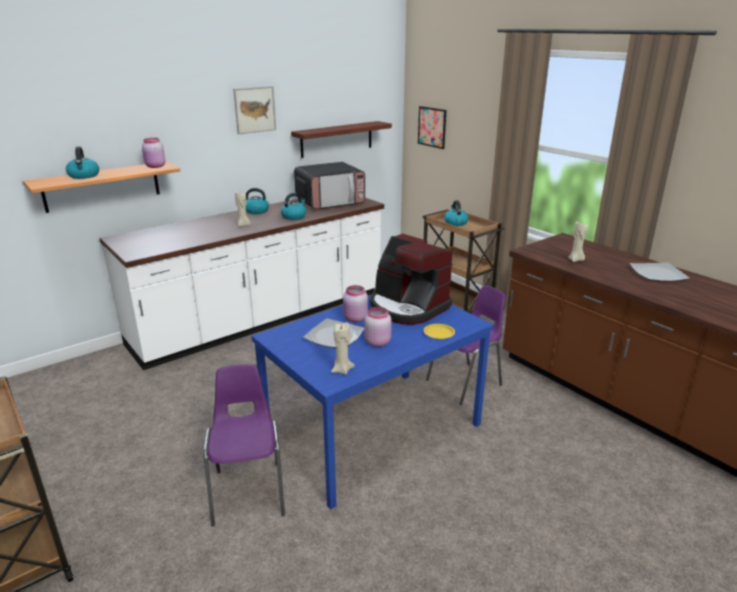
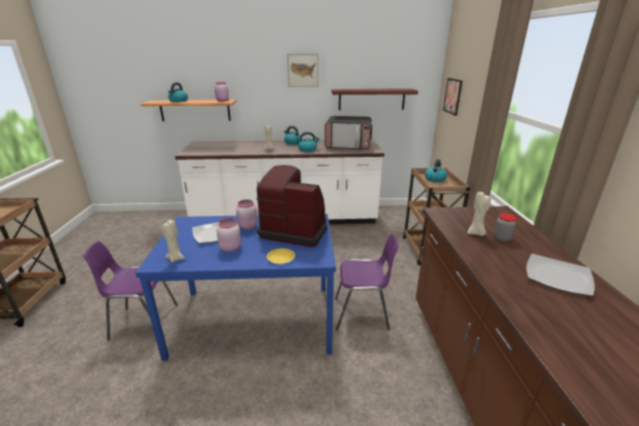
camera: 35 degrees right, 0 degrees up
(249, 491) = (142, 322): purple chair -> purple chair turned 120 degrees counterclockwise
(407, 307) = (294, 230): coffee machine -> coffee machine turned 120 degrees clockwise
(596, 259) = (502, 238): none -> jar

